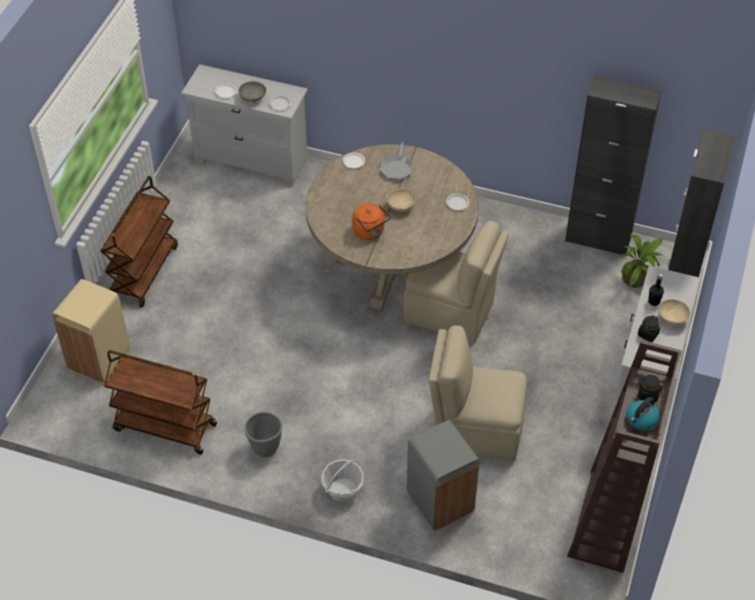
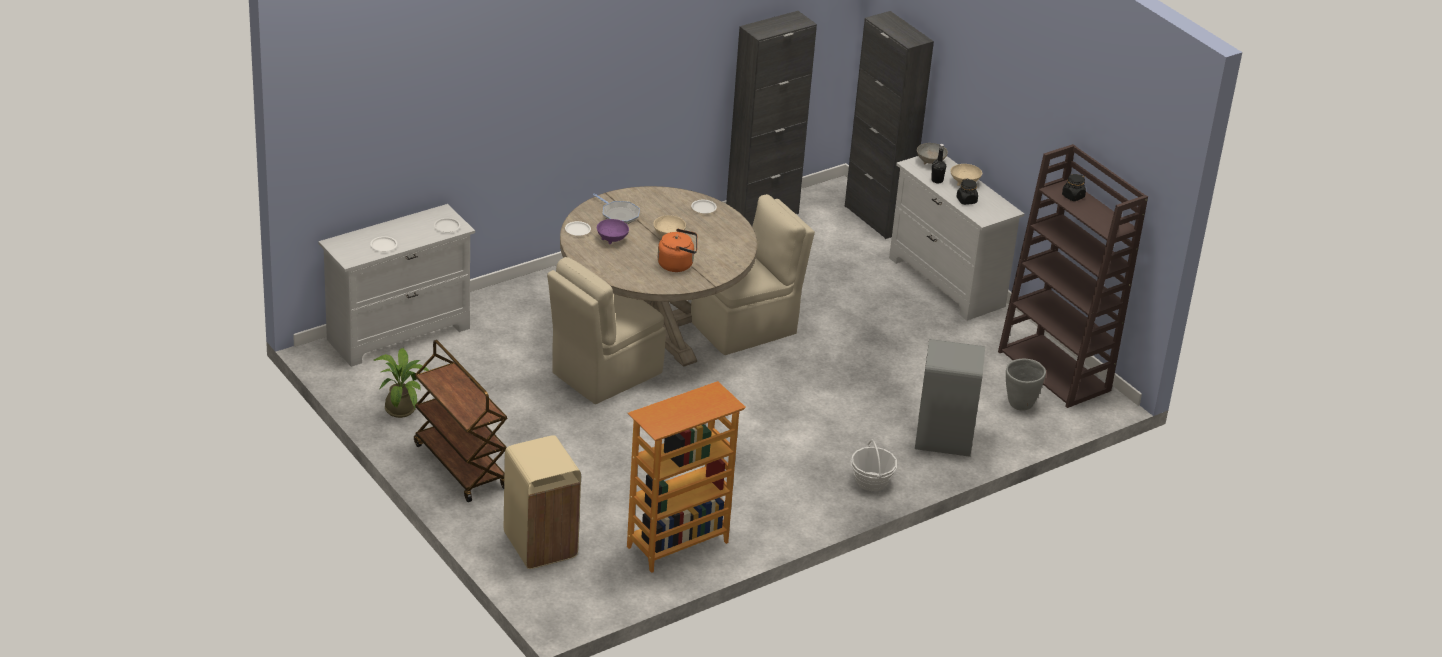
camera: 55 degrees left, 15 degrees down
(164, 427) = (678, 545): brown cart -> bookcase
(252, 99) = (416, 237): grey bowl -> grey bowl (930, 162)
(265, 448) = (774, 500): grey planter -> grey planter (1020, 404)
(362, 184) = (612, 240): none -> purple bowl
(475, 429) = (890, 383): beige chair -> beige chair (604, 374)
(637, 278) = (830, 222): potted plant -> potted plant (401, 407)
(641, 420) = (1093, 211): kettle -> none

